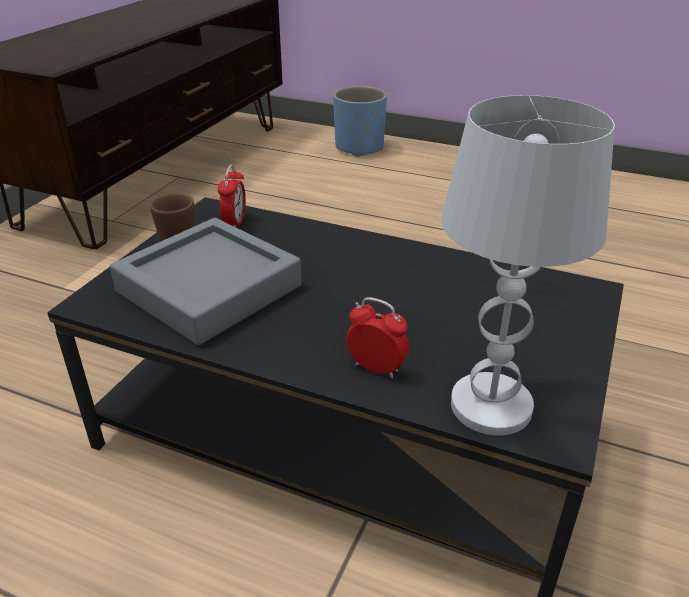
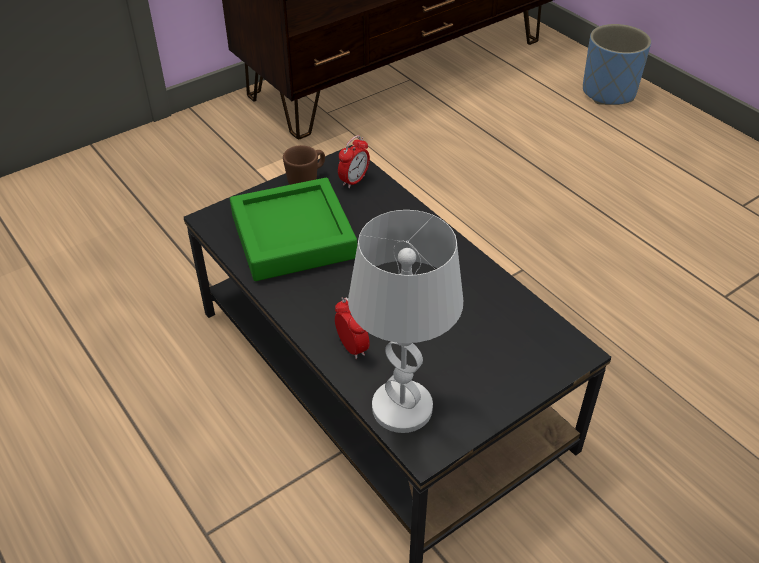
camera: 30 degrees right, 10 degrees up
(209, 289) = (293, 236): grey tray -> green tray

